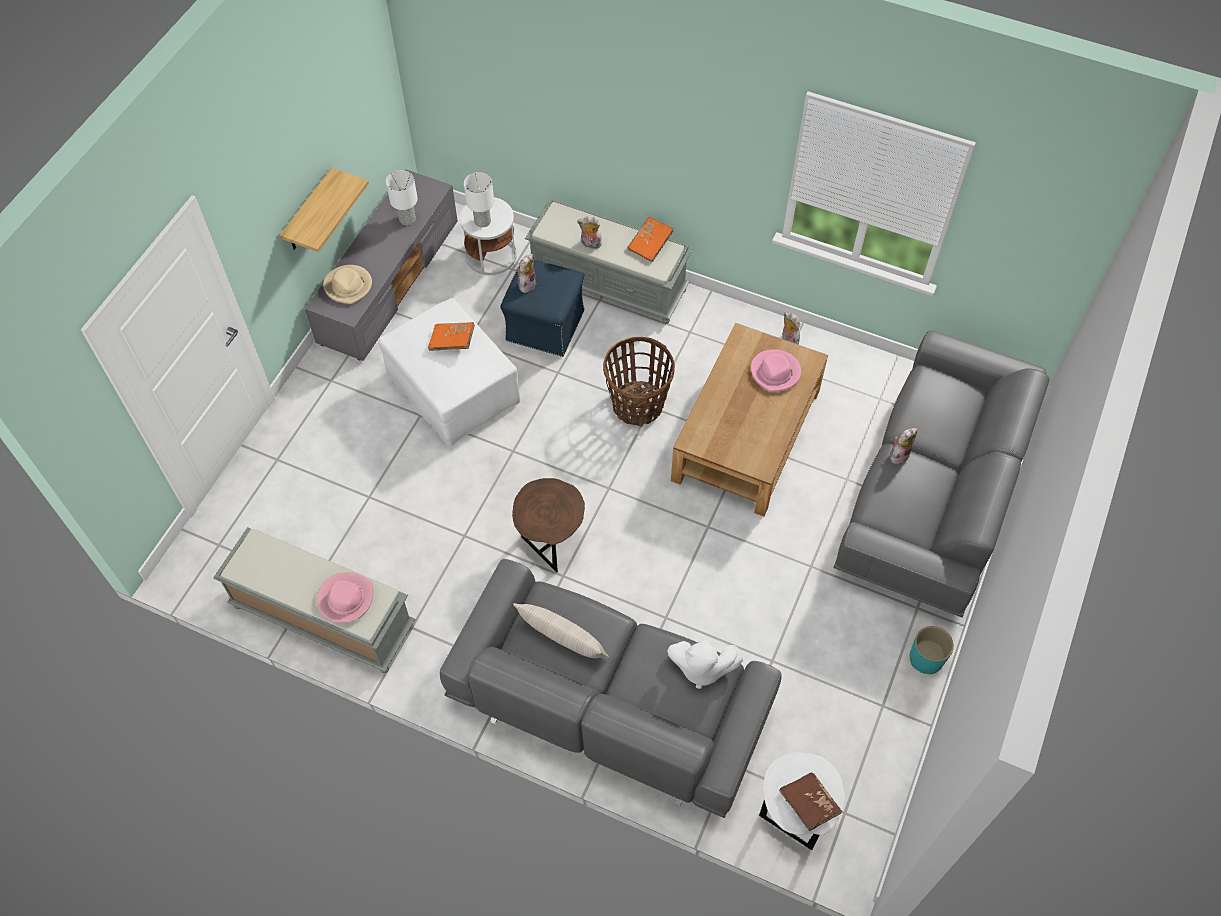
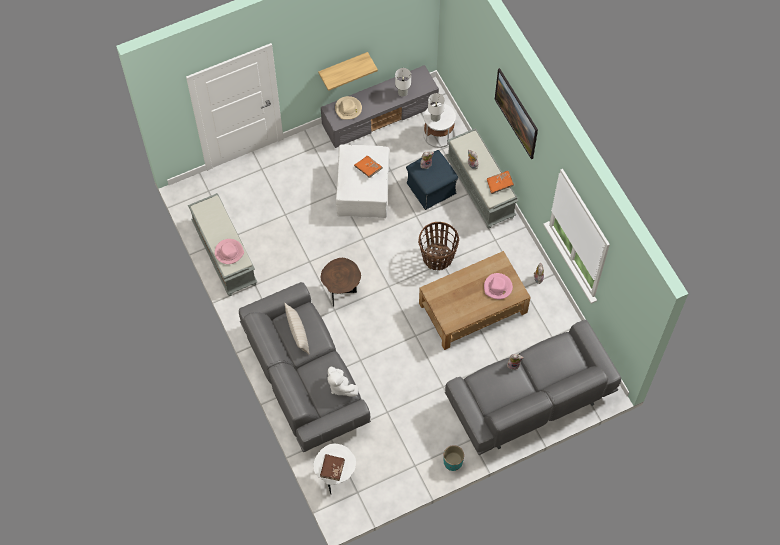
camera: 40 degrees right, 5 degrees up
(652, 100) = (515, 121): none -> picture

